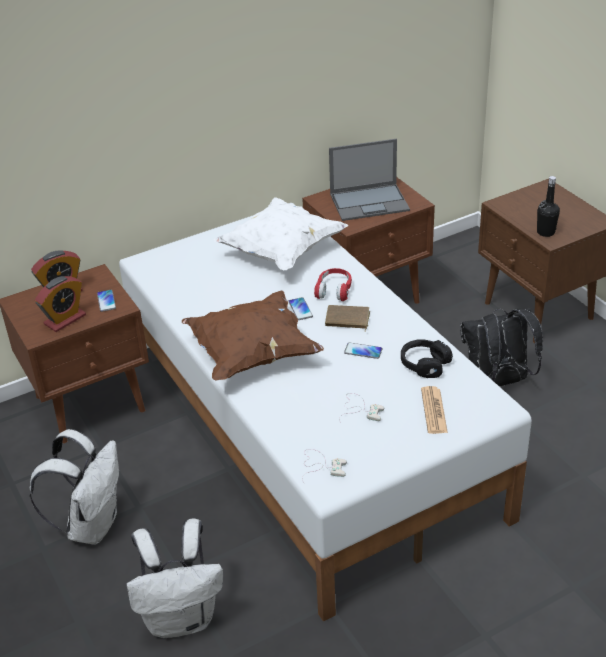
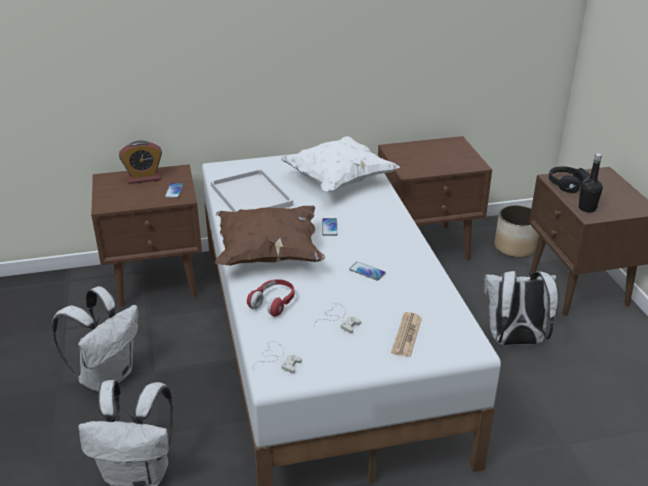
camera: 15 degrees right, 5 degrees down
(65, 319) = (133, 198): alarm clock -> none
(198, 289) = (252, 196): none -> white tray
(334, 290) = (367, 218): red headphones -> red headphones (273, 303)
(347, 320) = (366, 244): brown book -> none
(370, 202) = (435, 157): laptop -> none
(424, 364) = (418, 294): black headphones -> black headphones (566, 184)
(459, 278) = (515, 247): none -> planter
(497, 382) = (514, 341): black backpack -> white backpack

